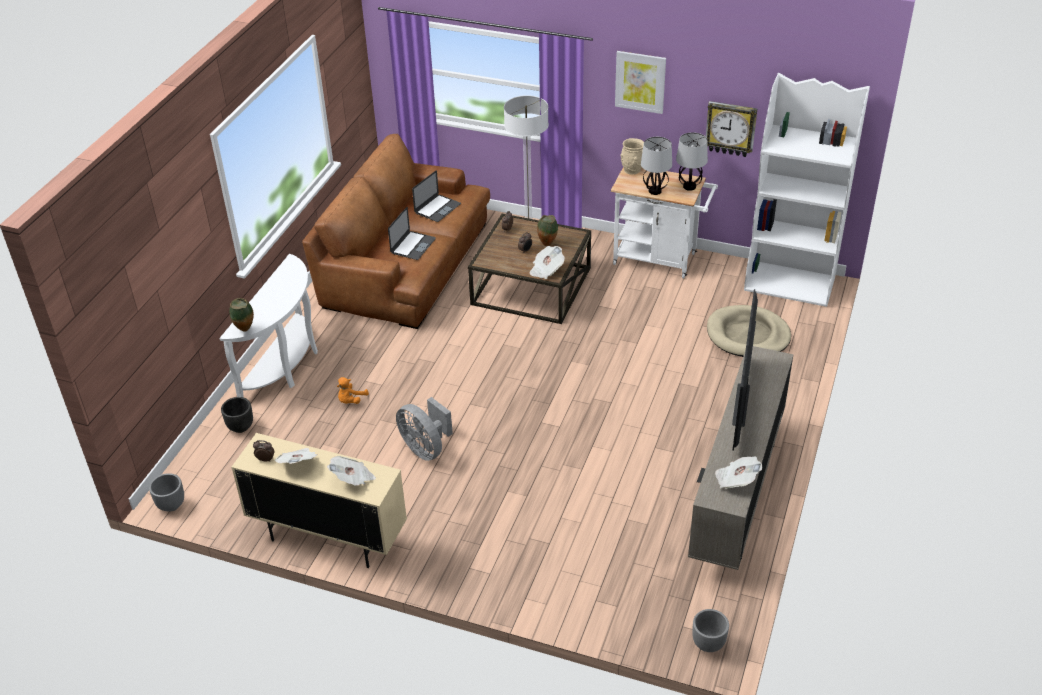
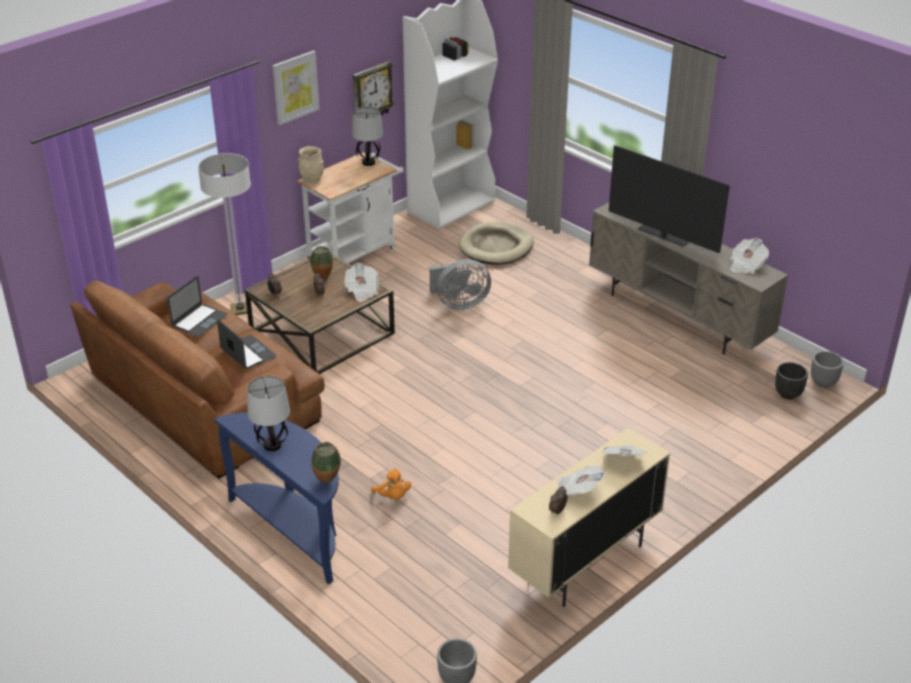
camera: 65 degrees left, 5 degrees down
(240, 427) = (369, 591): black planter -> black planter (788, 394)
(286, 366) = (294, 530): white console table -> blue console table
(425, 448) = (502, 465): grey fan -> grey fan (459, 304)
(437, 208) = (199, 320): laptop -> laptop turned 60 degrees clockwise
(654, 191) = (356, 179): table lamp -> table lamp (272, 445)

